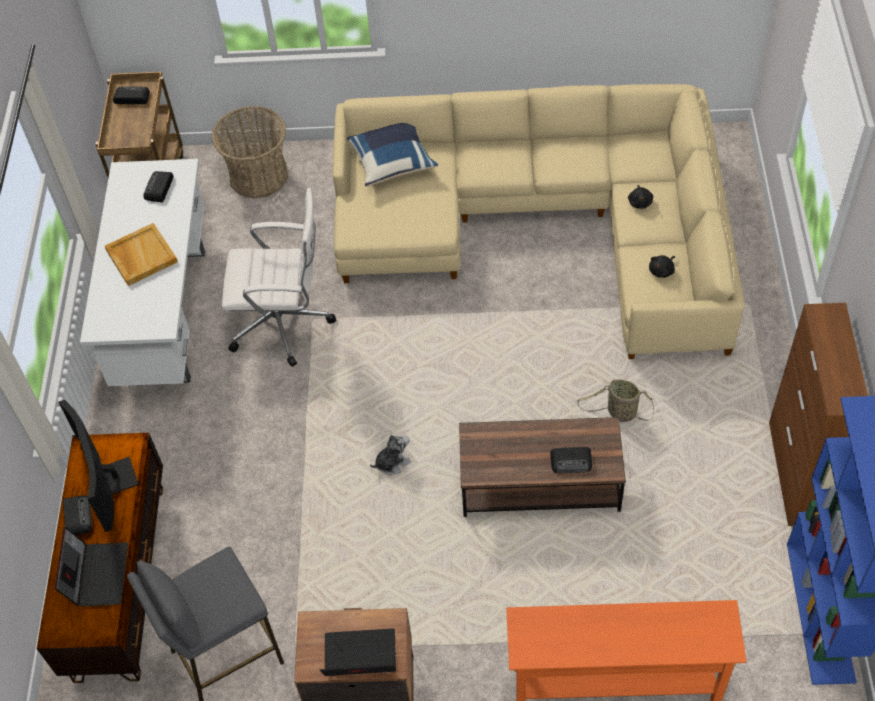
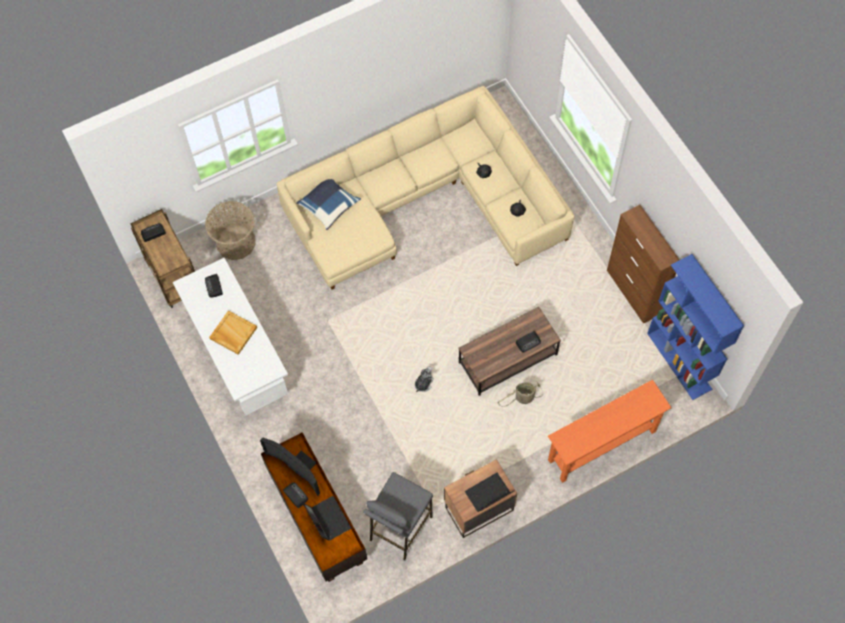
camera: 30 degrees left, 10 degrees up
(283, 323) = (312, 330): white office chair -> none
(619, 412) = (527, 299): basket -> basket (523, 398)

